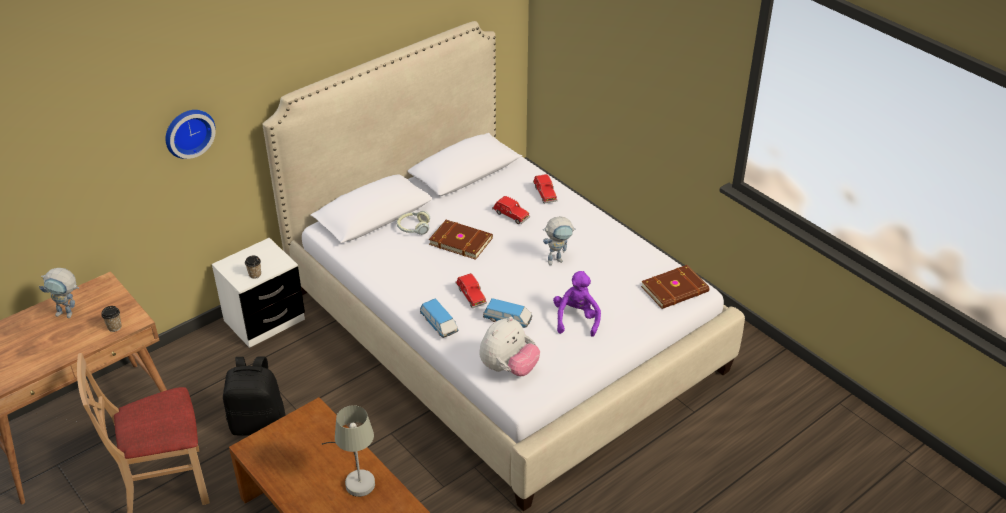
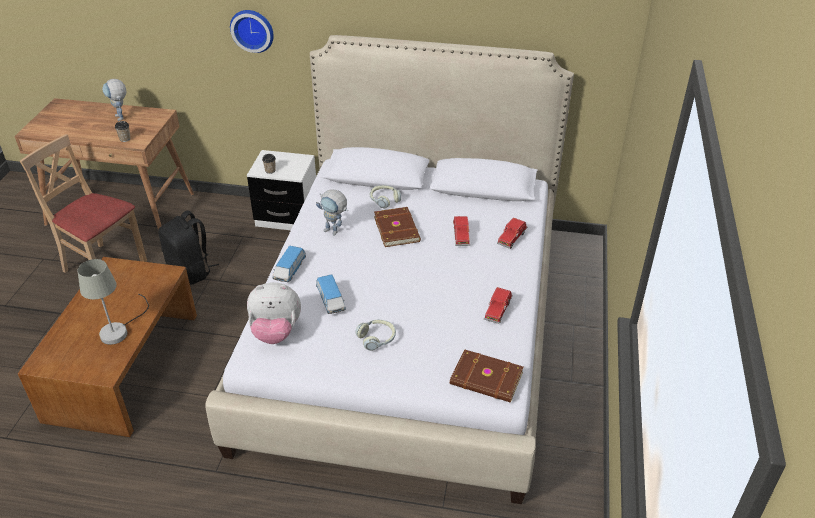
camera: 50 degrees right, 0 degrees up
(470, 295) = (339, 267): red toy car -> red toy car (498, 310)
(558, 259) = (439, 289): toy robot -> toy robot (335, 232)
(576, 319) = (377, 338): purple plush toy -> headphones

